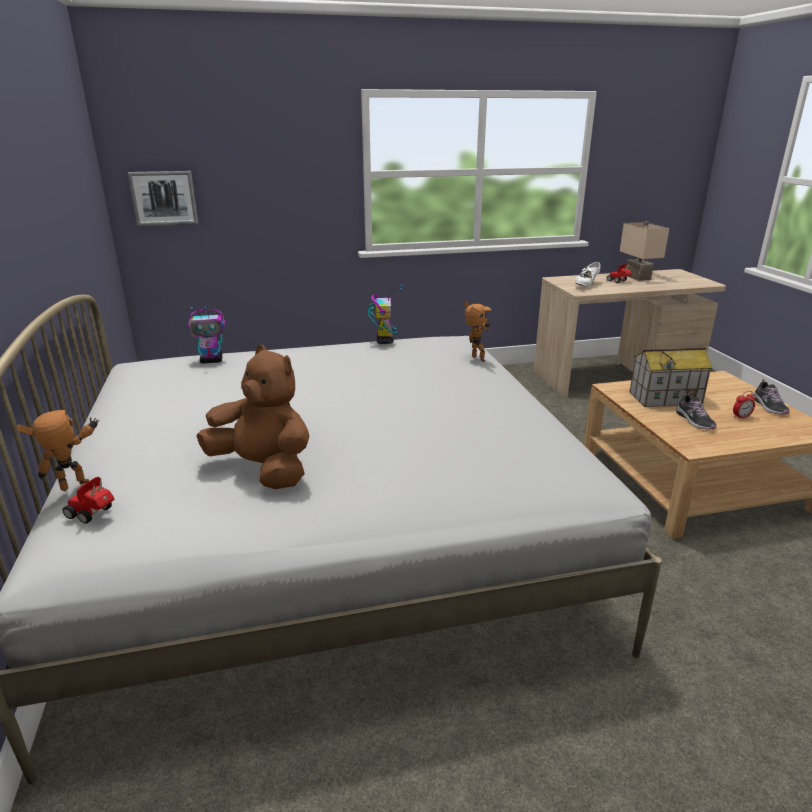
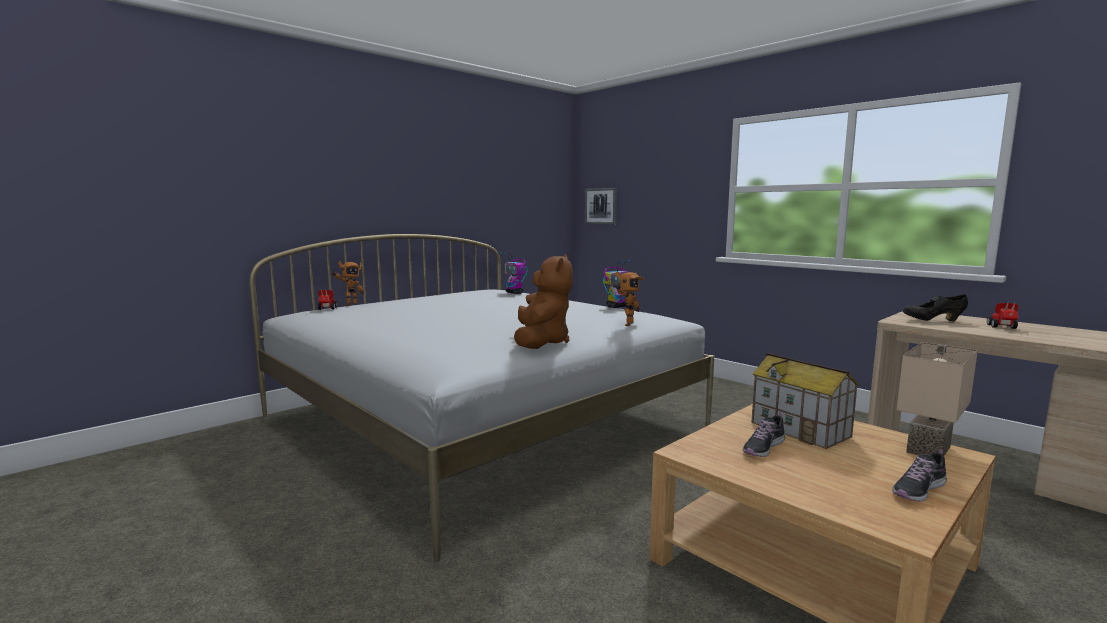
camera: 60 degrees right, 15 degrees down
(77, 487) = (349, 304): toy robot -> toy robot turned 105 degrees clockwise
(264, 469) = (388, 317): brown plush toy -> brown plush toy (541, 342)
(586, 285) = (932, 321): white shoe -> black shoe
(639, 277) = (1060, 332): beige table lamp -> beige table lamp (931, 450)
(741, 417) = (834, 473): alarm clock -> none

